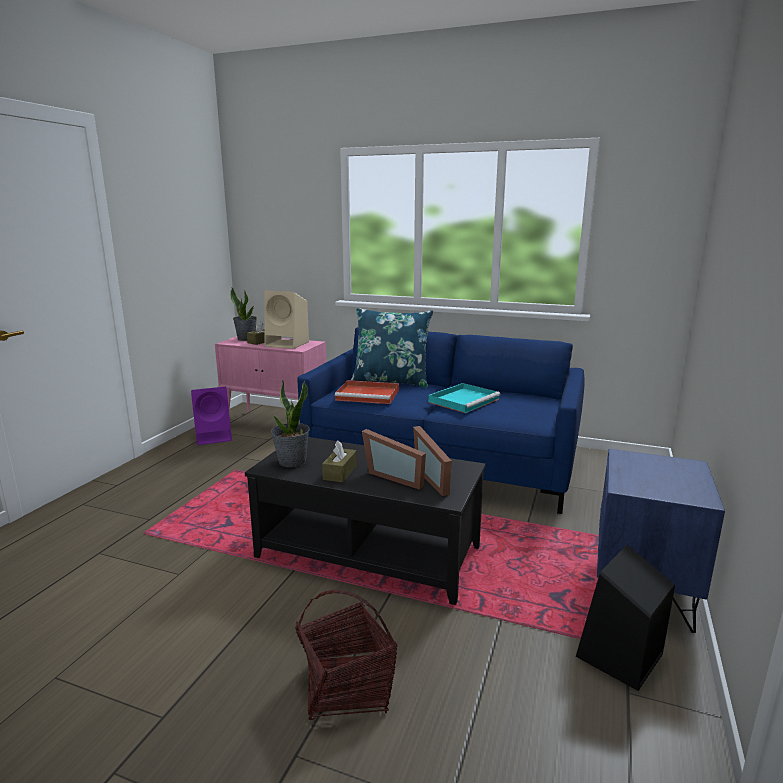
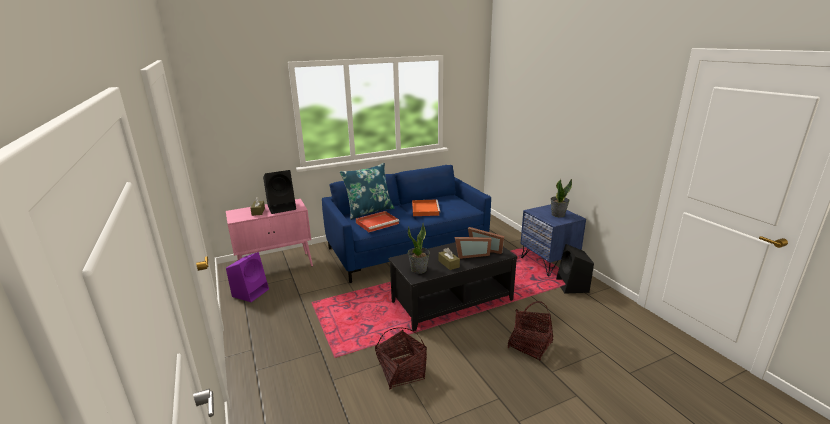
camera: 45 degrees left, 5 degrees up
(154, 592) = (401, 372): none -> basket
(246, 338) = (240, 213): potted plant -> potted plant (558, 214)
(288, 344) = (282, 207): beige speaker -> black speaker
(464, 400) = (425, 209): turquoise tray -> orange tray

